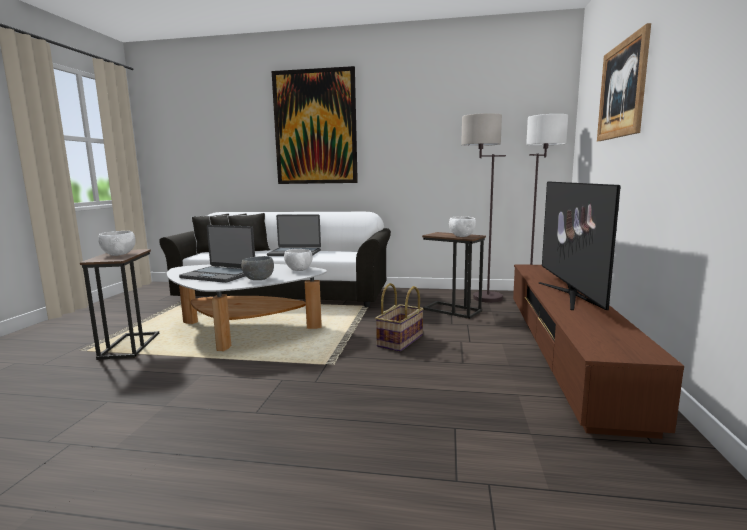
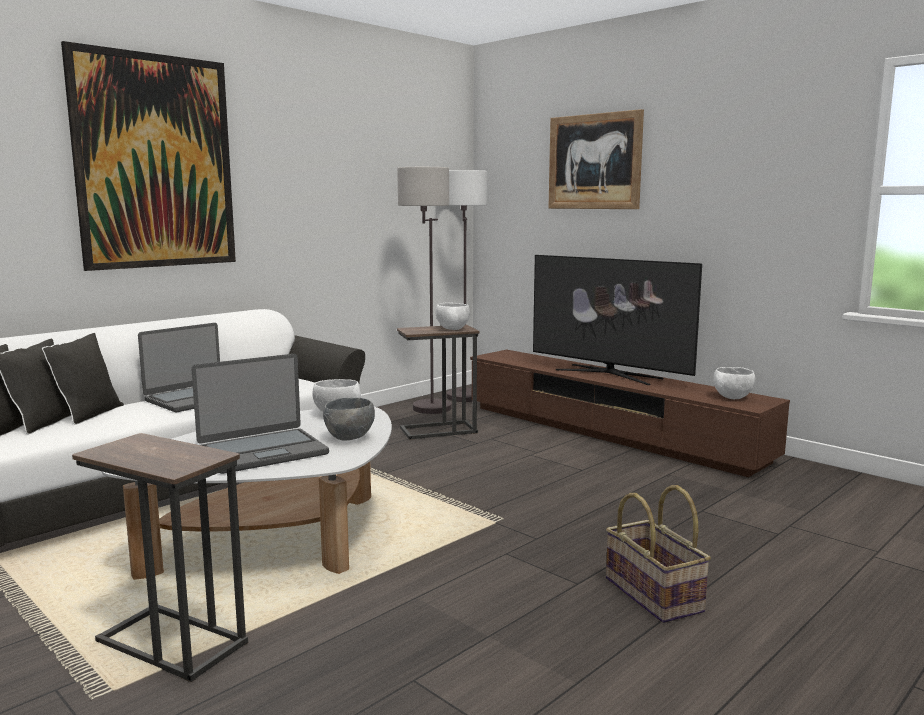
camera: 55 degrees left, 0 degrees up
(119, 254) = (157, 452): white bowl -> white bowl (732, 397)
(400, 341) = (487, 475): basket -> basket (655, 595)

